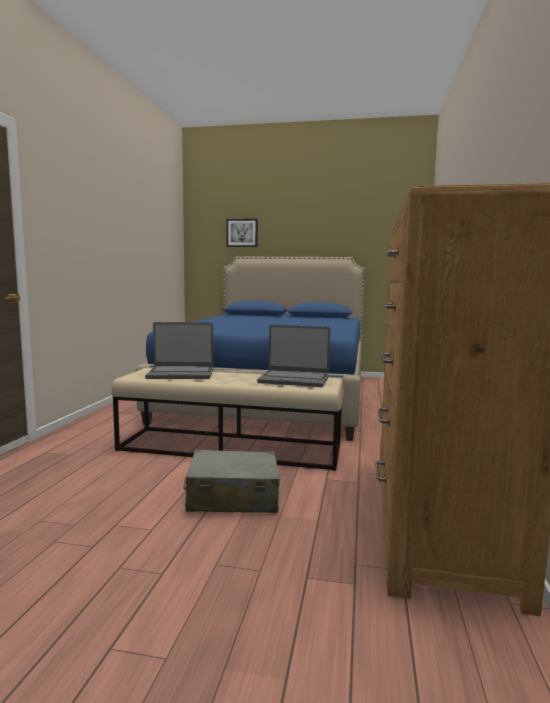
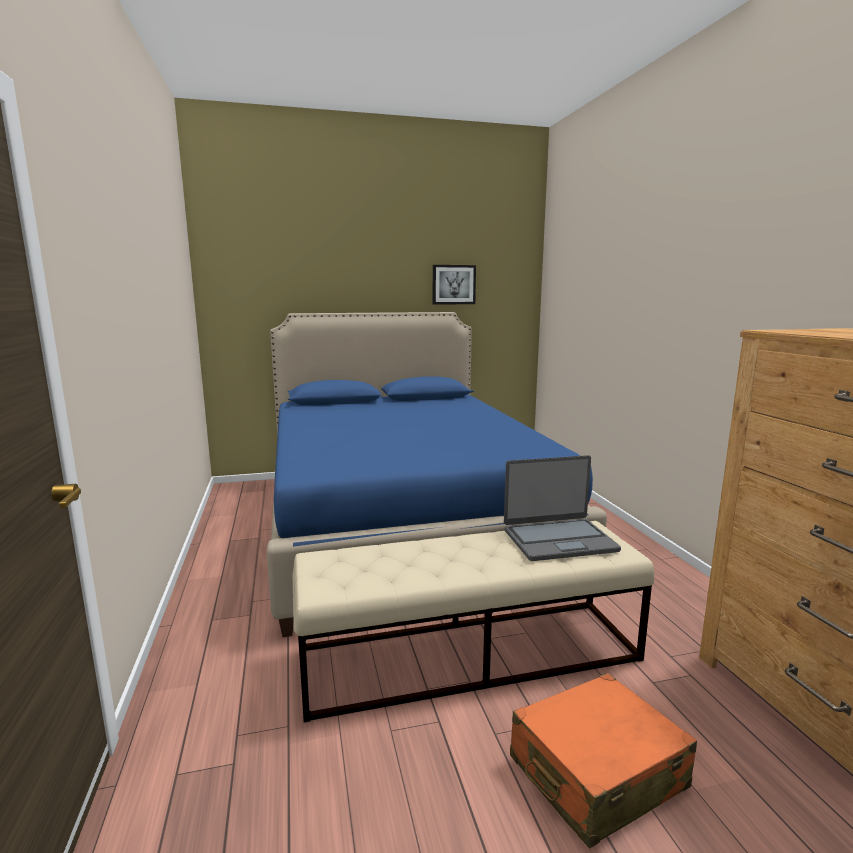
camera: 25 degrees left, 5 degrees up
(181, 374) = (388, 562): laptop -> none
(232, 497) = (596, 773): grey suitcase -> orange suitcase
(242, 233) = (292, 277): picture -> picture (453, 284)

